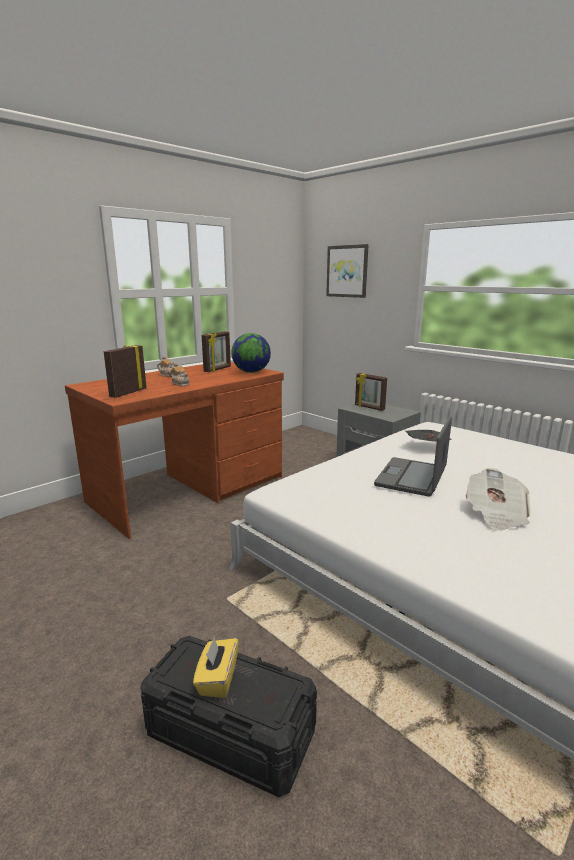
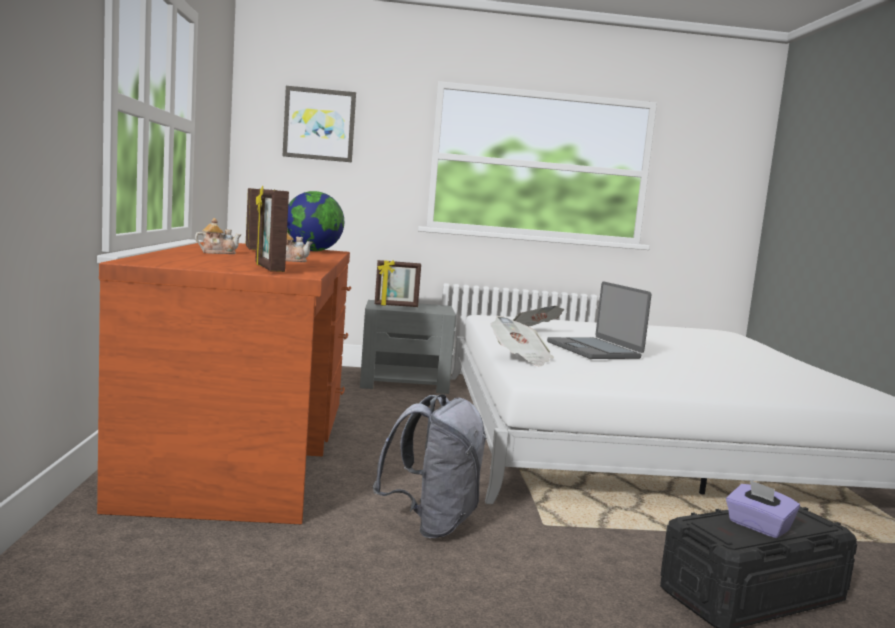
camera: 50 degrees left, 10 degrees down
(176, 566) = (431, 524): none -> grey backpack
(217, 679) = (758, 527): yellow tissue box -> purple tissue box
(495, 515) = (695, 362): newspaper -> newspaper (520, 359)

